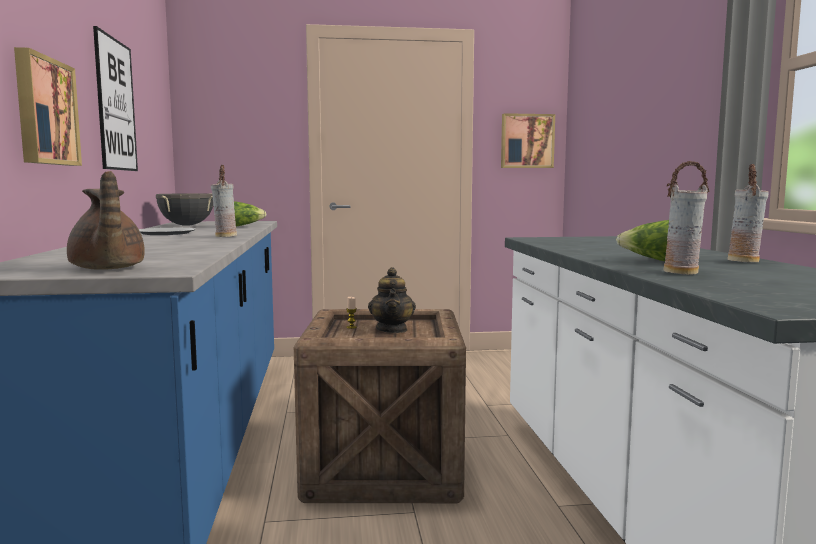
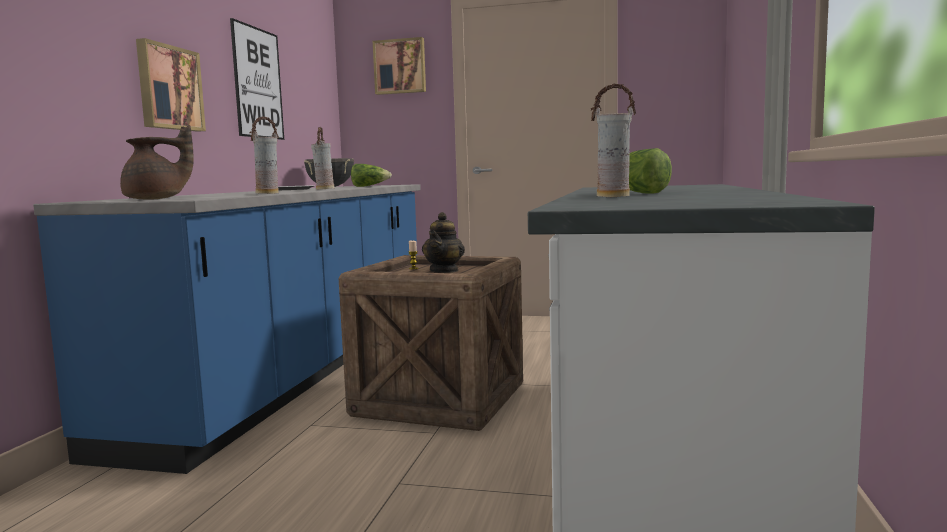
camera: 20 degrees right, 0 degrees up
(107, 269) = (156, 199): brown teapot -> brown teapot turned 105 degrees counterclockwise
(527, 141) = (678, 95): picture -> picture (400, 66)
(745, 261) = (731, 191): vase -> vase (268, 193)

